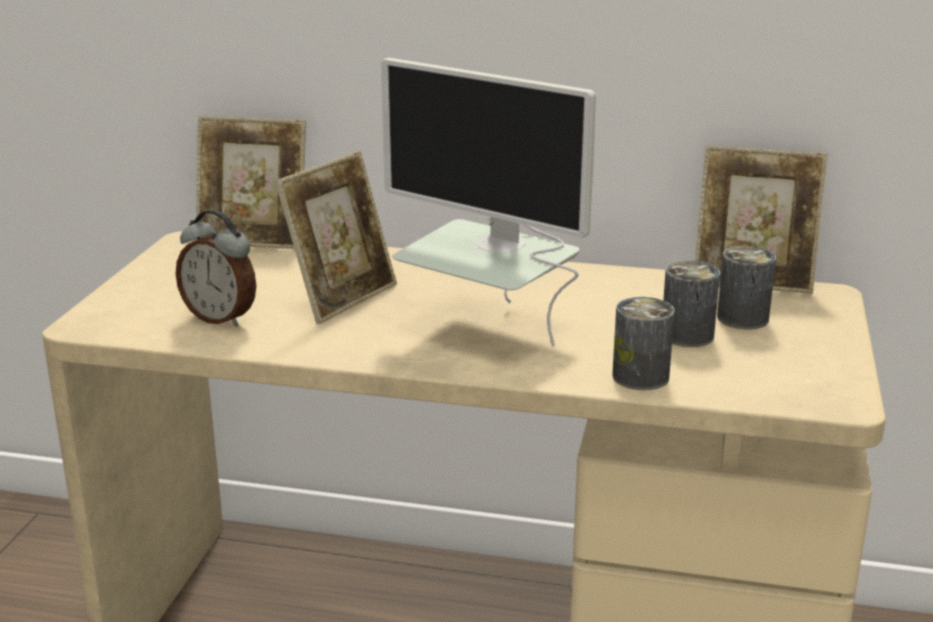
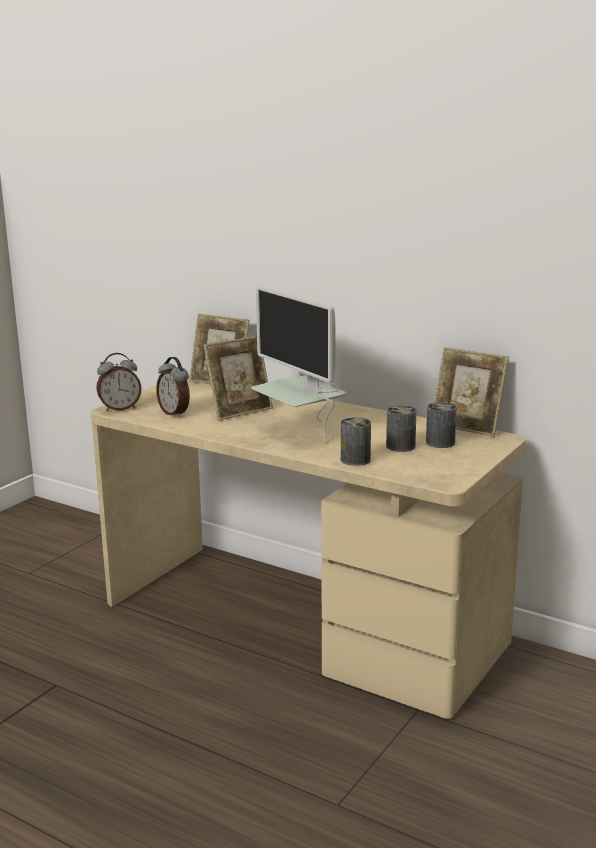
camera: 20 degrees right, 5 degrees down
(102, 321) = (120, 408): none -> alarm clock

